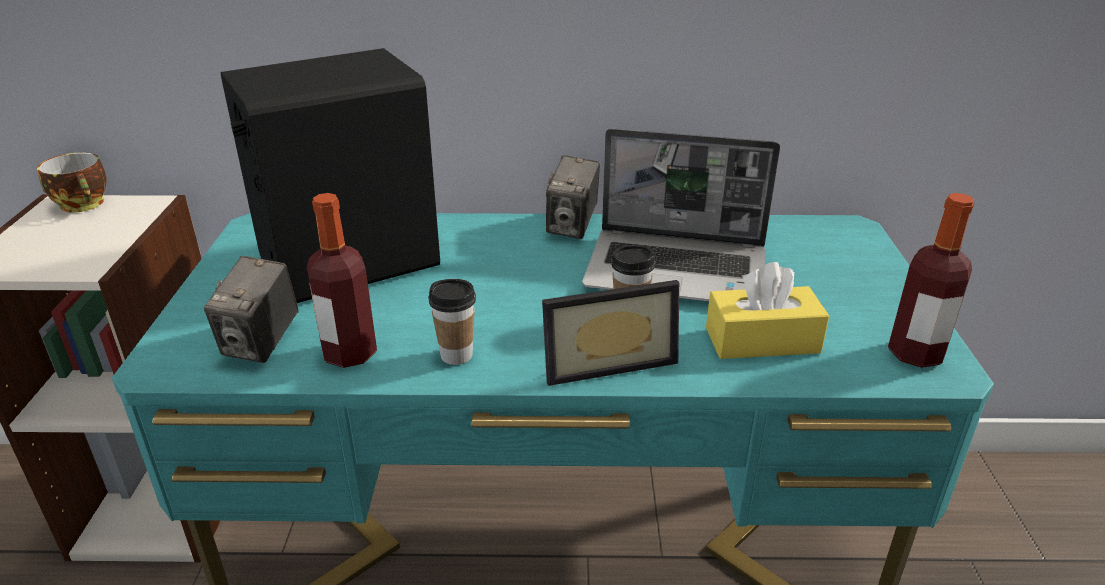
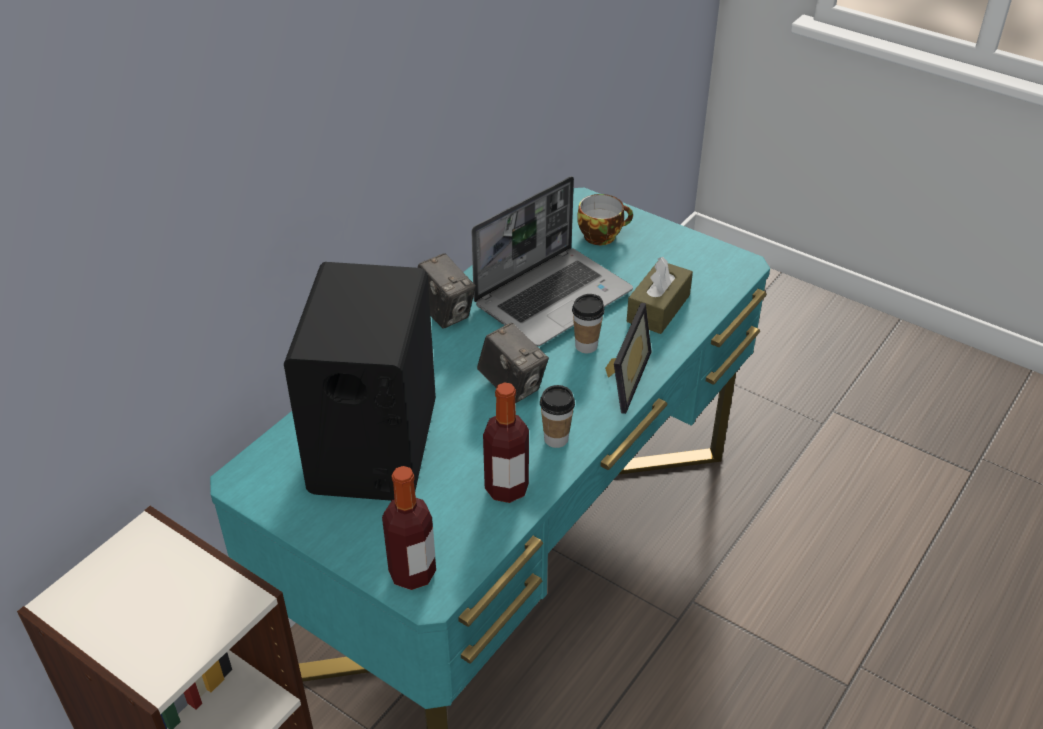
camera: 55 degrees left, 10 degrees up
(85, 204) = (89, 581): cup -> cup (601, 235)
(261, 343) = (449, 529): camera -> camera (512, 385)
(762, 340) = (658, 308): yellow tissue box -> brown tissue box
(915, 353) = (719, 264): bottle -> bottle (412, 573)

